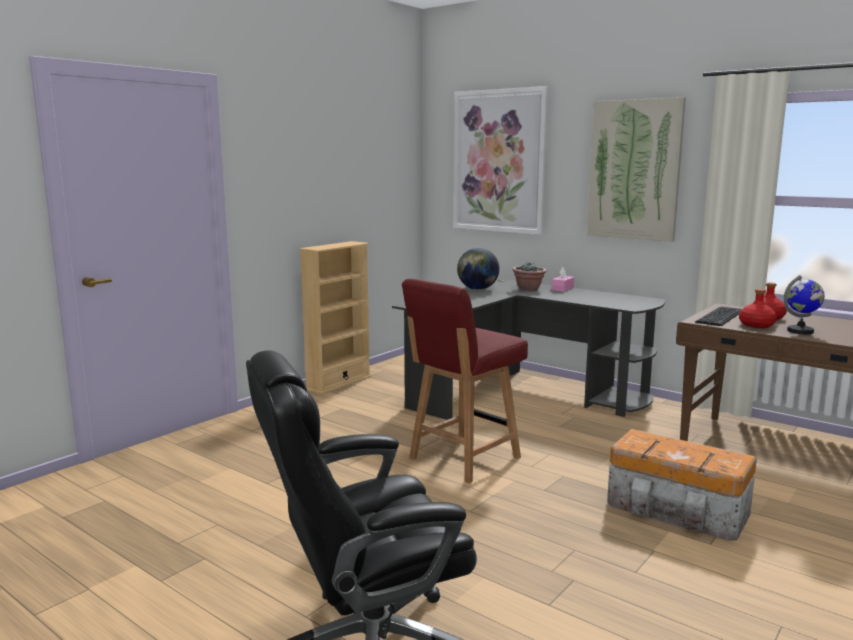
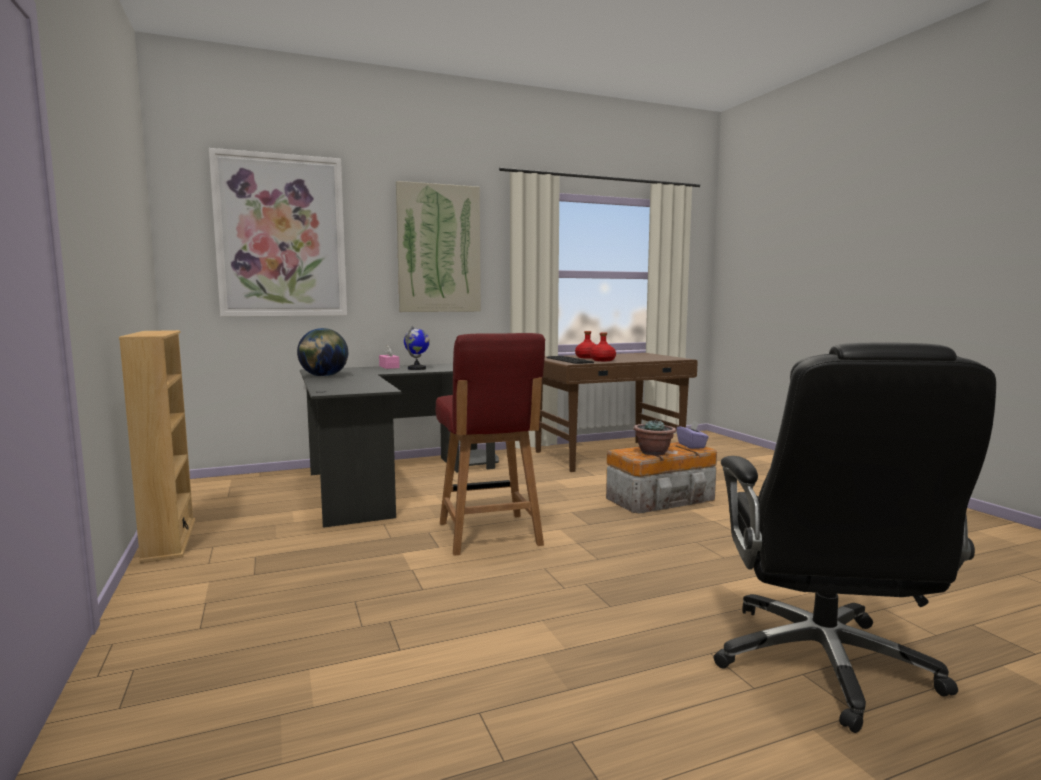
camera: 60 degrees left, 5 degrees down
(528, 289) = (367, 370): potted plant -> potted plant (653, 453)
(728, 461) = (692, 446): none -> purple tissue box
(800, 331) = (629, 359): globe -> globe (417, 369)

